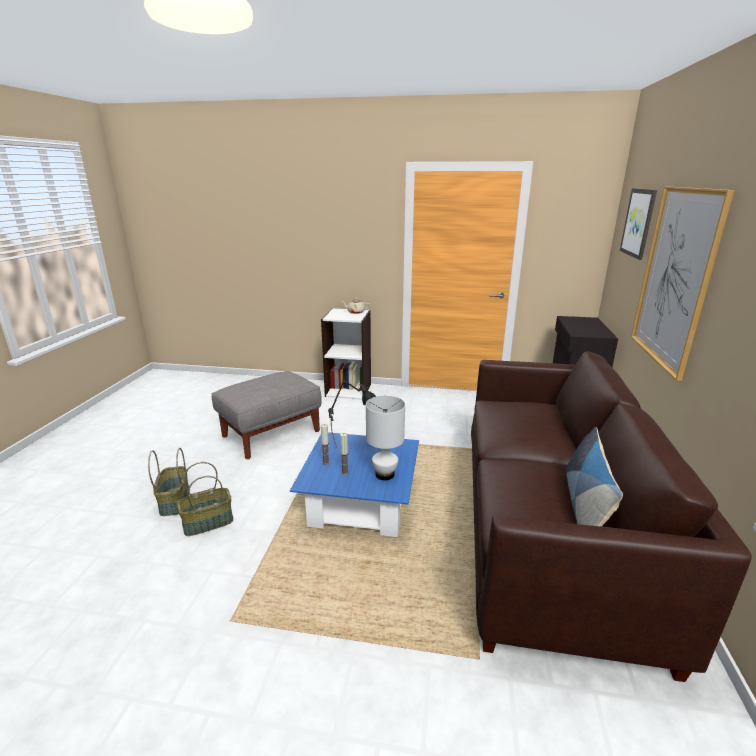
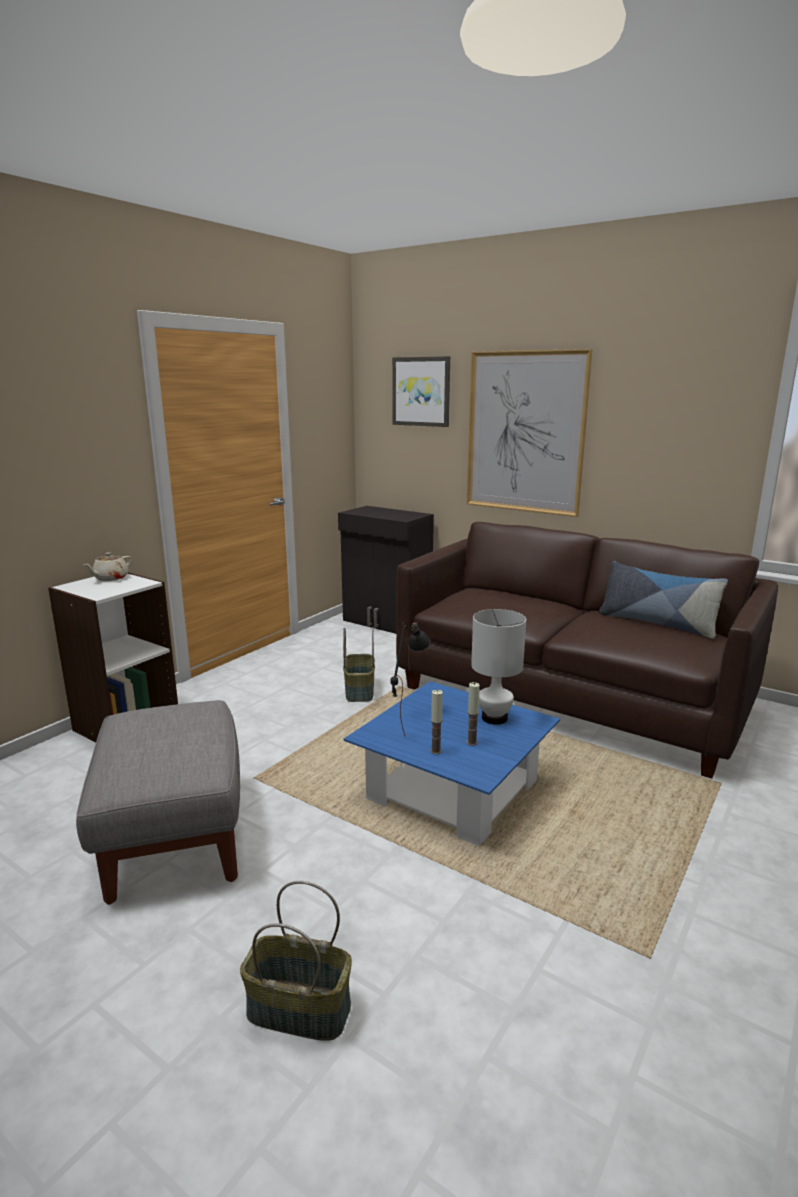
camera: 65 degrees left, 5 degrees down
(207, 523) = (406, 962): basket -> basket (360, 691)

